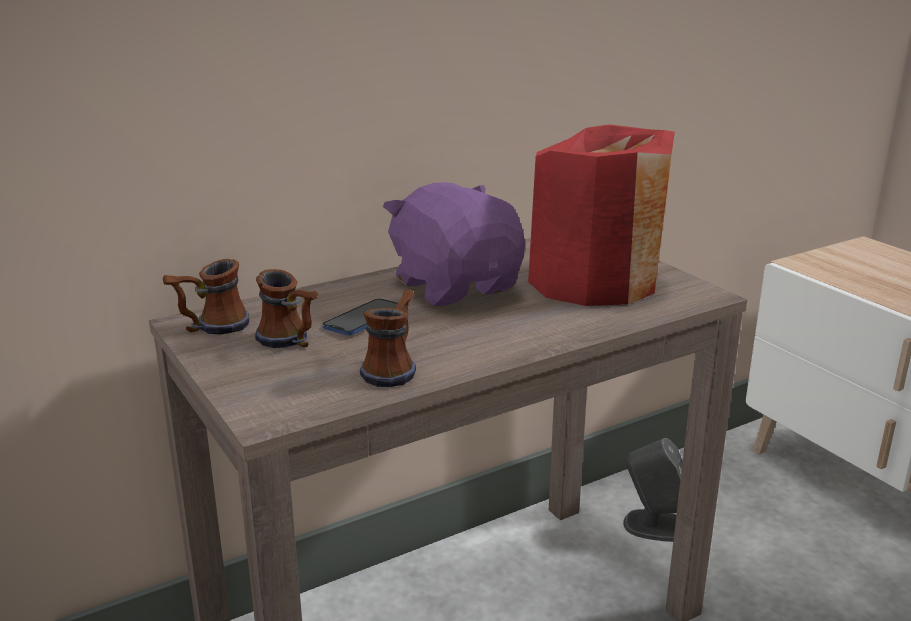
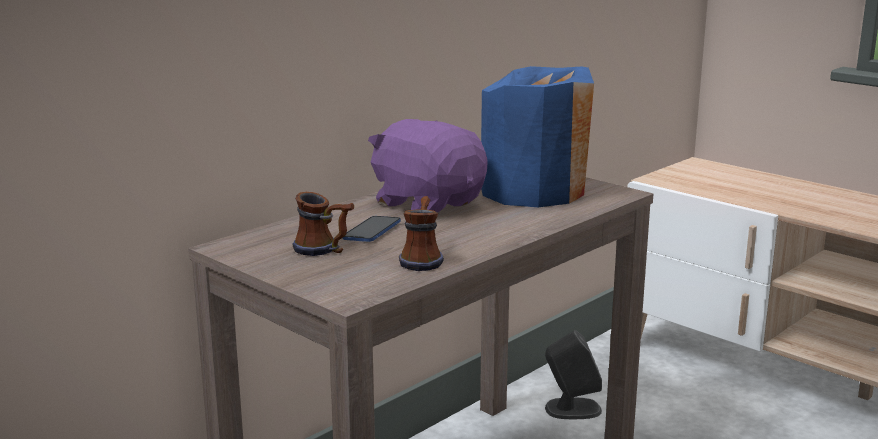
camera: 15 degrees left, 5 degrees down
(210, 327) = (248, 248): mug -> none
(595, 281) = (534, 191): red vase -> blue vase

